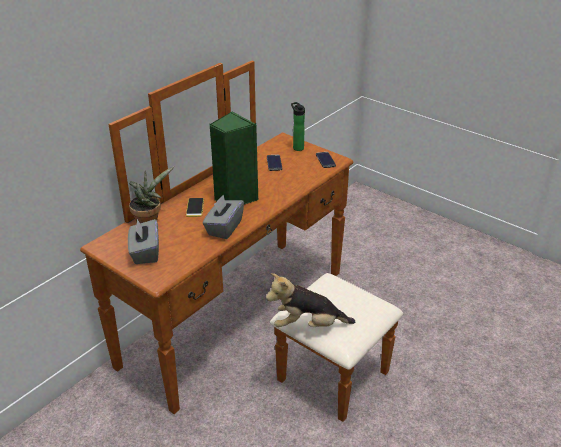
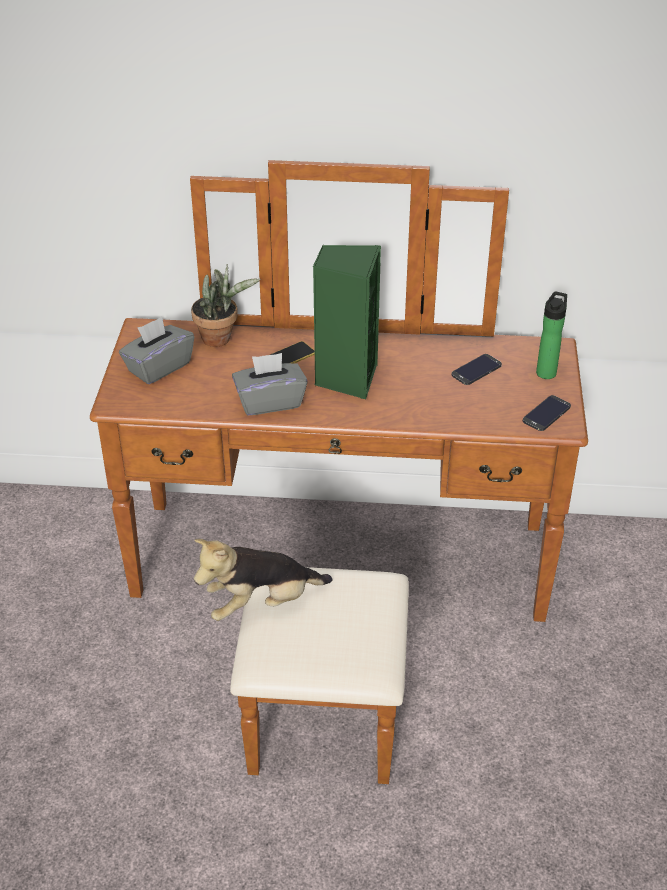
camera: 55 degrees right, 5 degrees up
(308, 325) = (261, 604): plush toy -> plush toy turned 75 degrees counterclockwise

